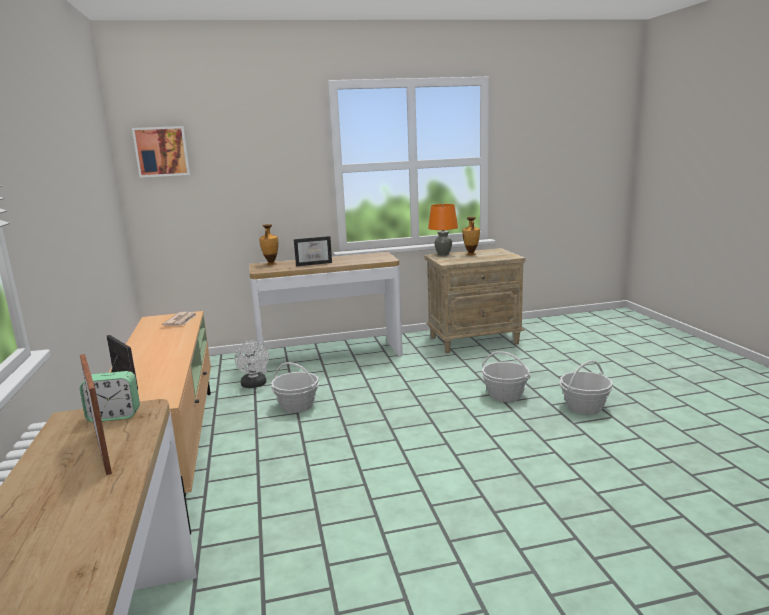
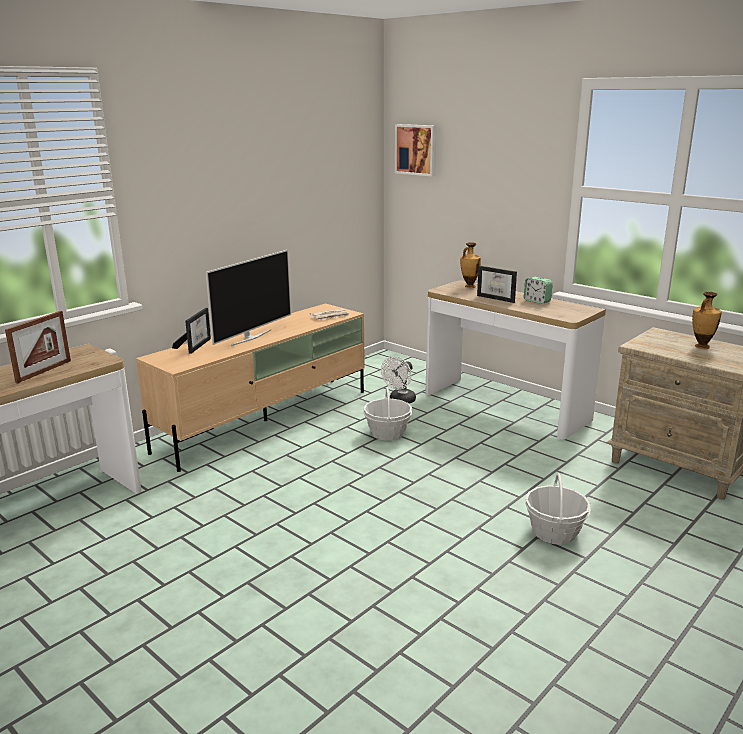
camera: 55 degrees right, 5 degrees up
(114, 416) = (90, 357): alarm clock -> alarm clock (537, 301)
(158, 357) = (251, 337): none -> television
(443, 254) = (670, 334): orange table lamp -> none
(584, 407) = (599, 598): basket -> none

